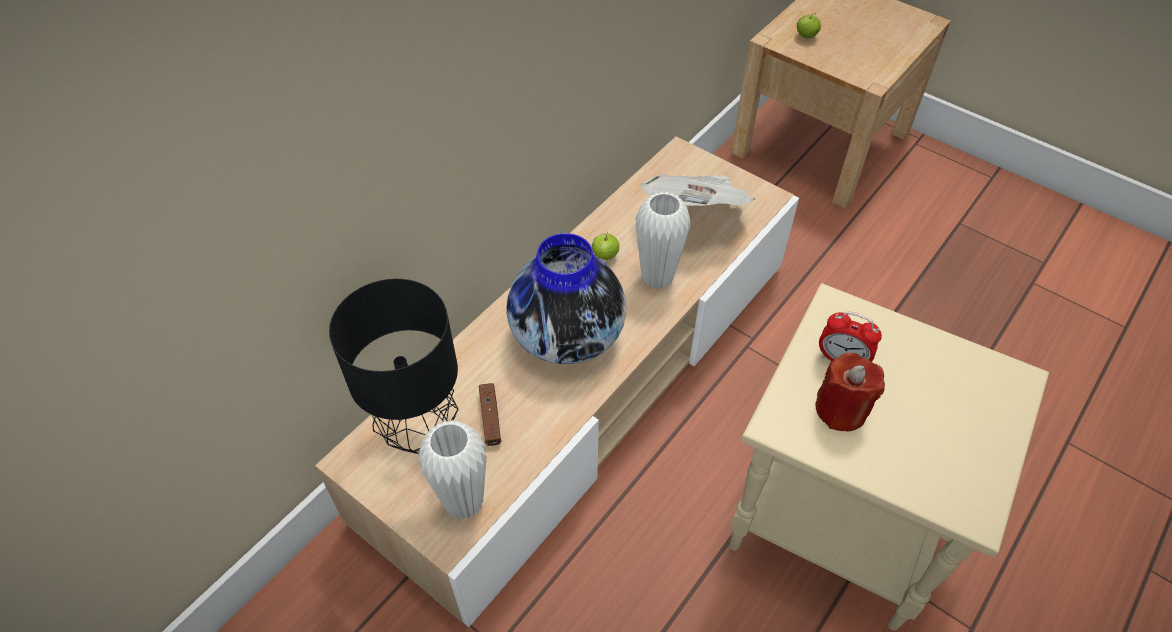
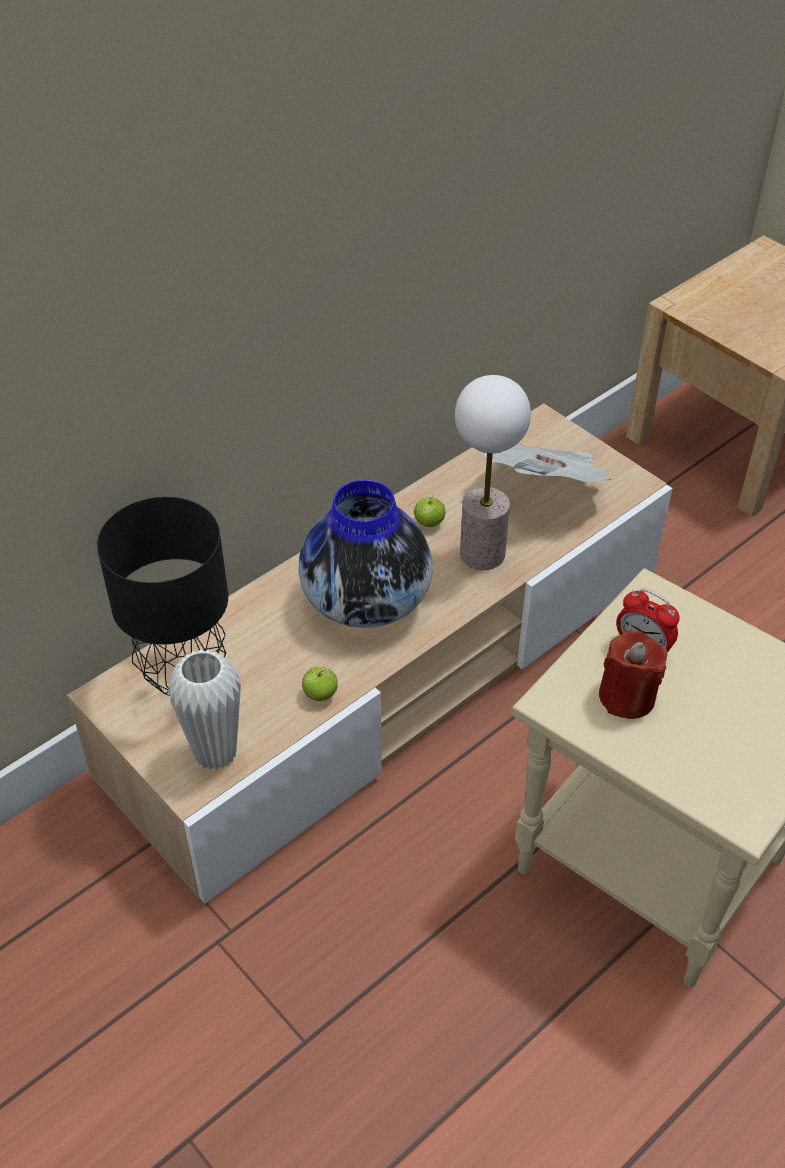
camera: 10 degrees right, 5 degrees down
(490, 418) = (262, 674): brown game controller -> none
(657, 277) = (483, 553): white vase -> table lamp
(806, 36) = (717, 305): apple -> apple (320, 695)

